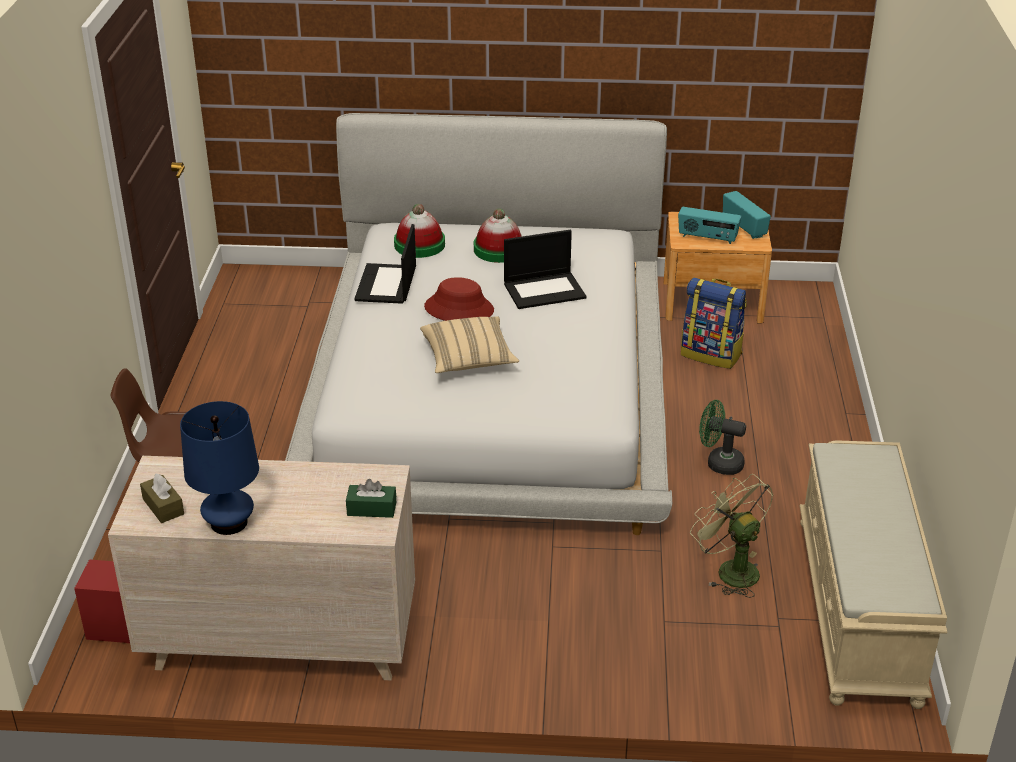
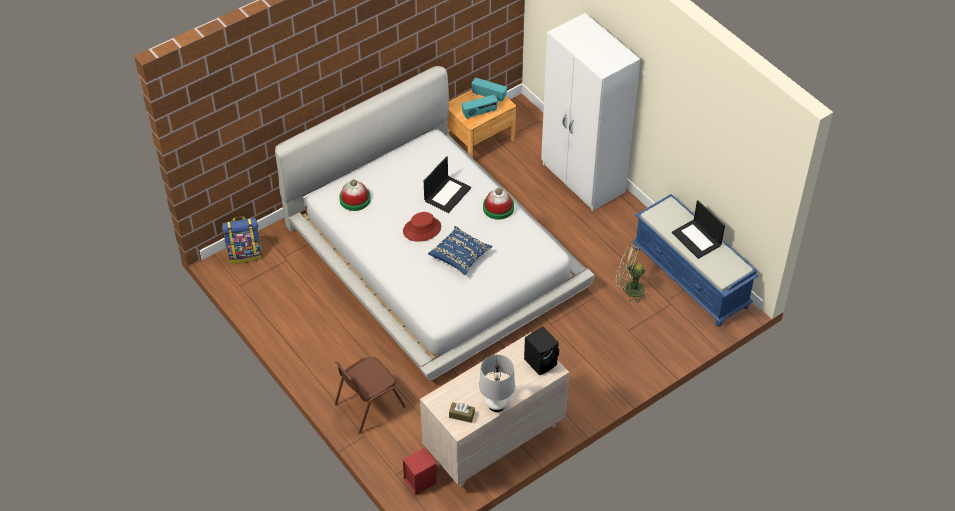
camera: 40 degrees left, 15 degrees up
(229, 523) = (496, 404): blue table lamp -> white table lamp
(371, 509) = (541, 361): green tissue box -> black speaker
(386, 284) = (370, 234): laptop -> laptop (697, 239)
(468, 359) = (460, 256): beige pillow -> blue pillow
(499, 249) = (396, 180): hat -> hat (498, 207)
(711, 354) = (511, 174): backpack -> backpack (245, 254)
(719, 463) = (574, 236): green fan -> none
(815, 406) = (583, 179): none -> white wardrobe
(860, 610) = (691, 277): beige bench -> blue bench

